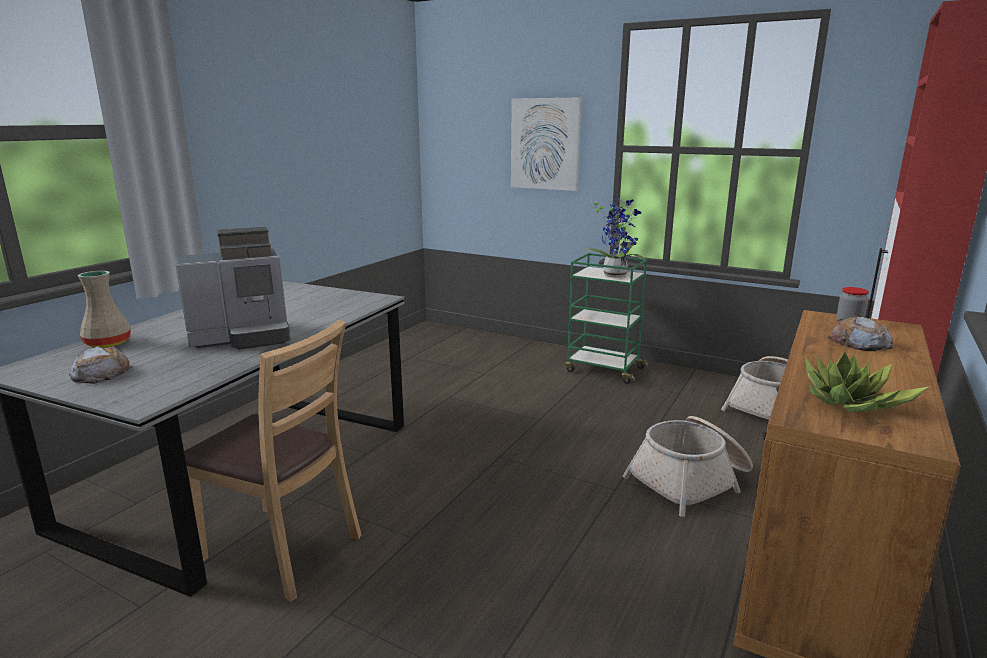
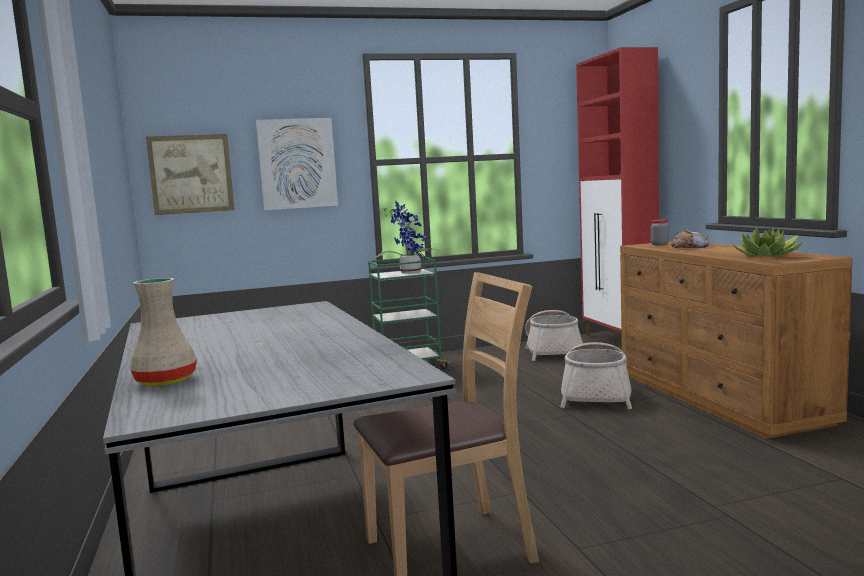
camera: 45 degrees left, 10 degrees down
(101, 373) = (275, 385): bread -> none
(244, 337) = (304, 341): coffee machine -> none
(460, 147) = (191, 174): none -> picture

